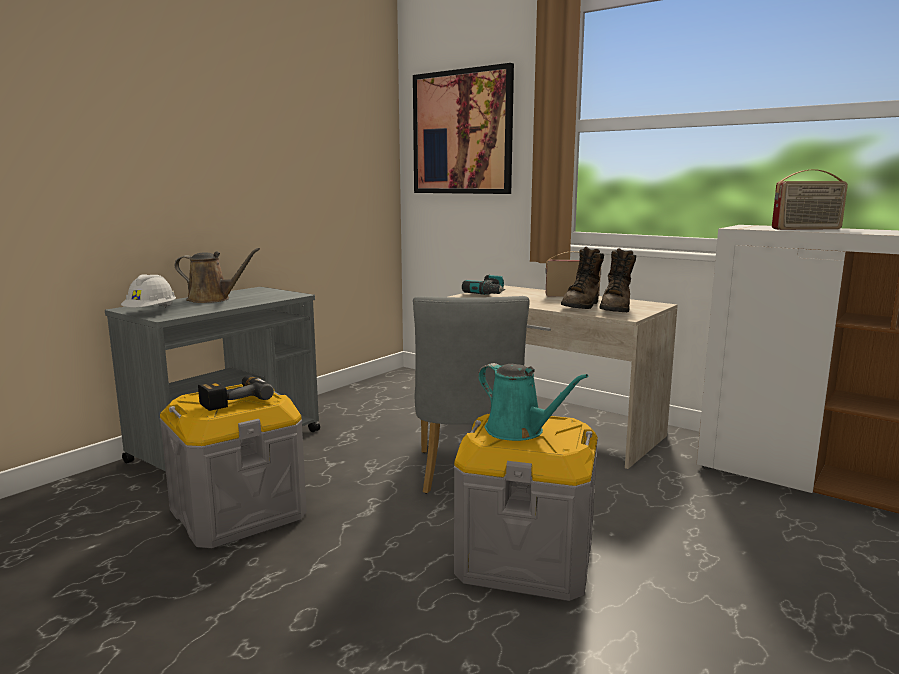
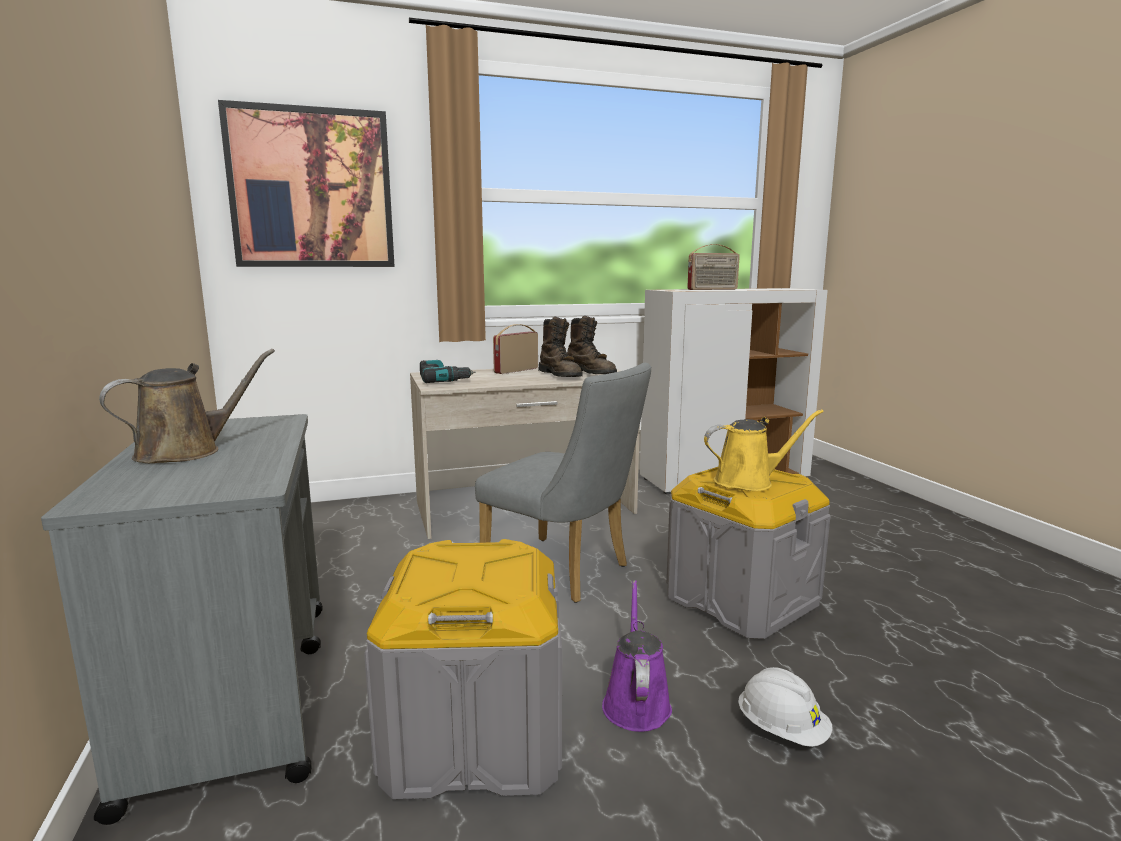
camera: 55 degrees left, 0 degrees up
(151, 312) = (187, 491): white hard hat -> white hard hat (782, 730)
(233, 399) = (475, 568): power drill -> none
(316, 552) = (636, 702): none -> purple watering can
(519, 431) = (749, 481): turquoise watering can -> yellow watering can
(807, 229) = (712, 289): radio -> radio turned 45 degrees clockwise

